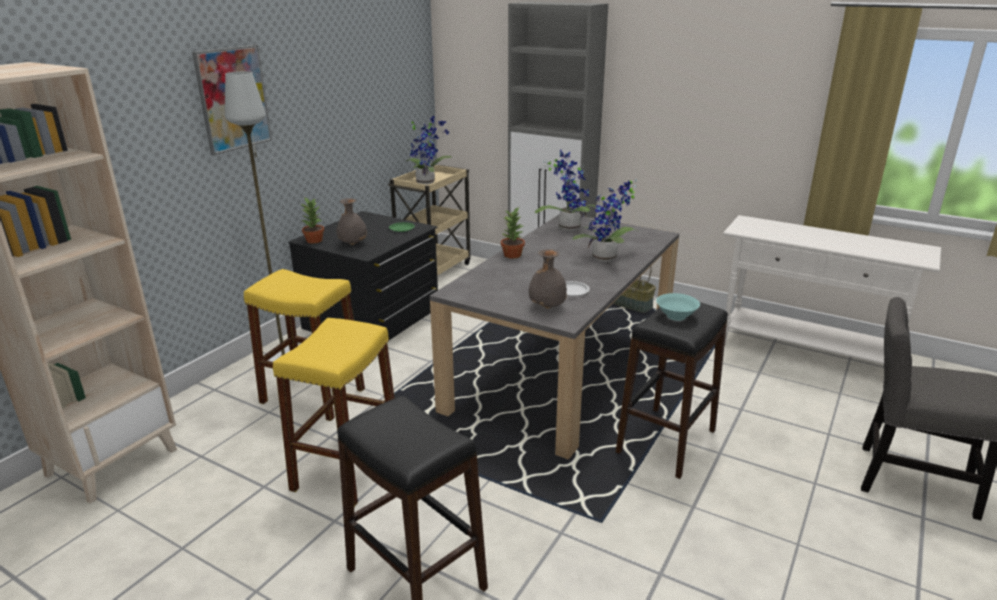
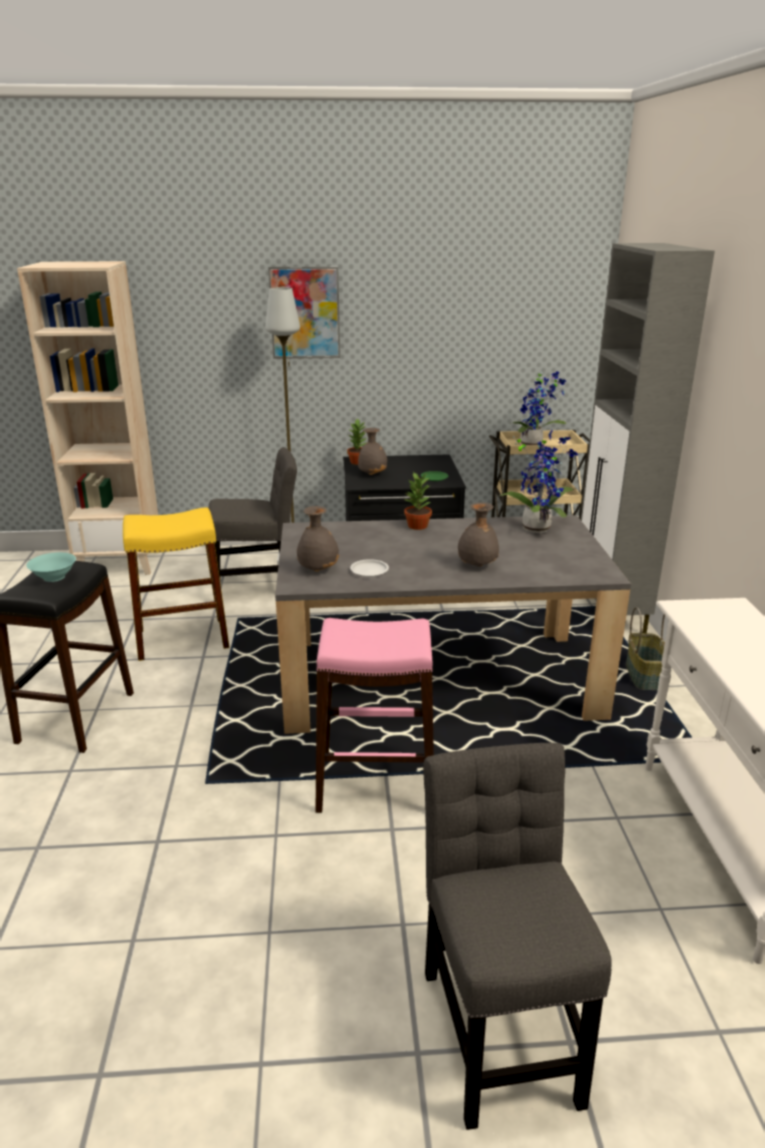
camera: 55 degrees right, 0 degrees up
(313, 396) = (258, 588): yellow stool -> grey chair
(606, 259) = (477, 566): potted plant -> grey vase
(666, 442) = (375, 785): black stool -> pink stool
(676, 316) = (373, 632): turquoise bowl -> turquoise bowl (53, 577)

